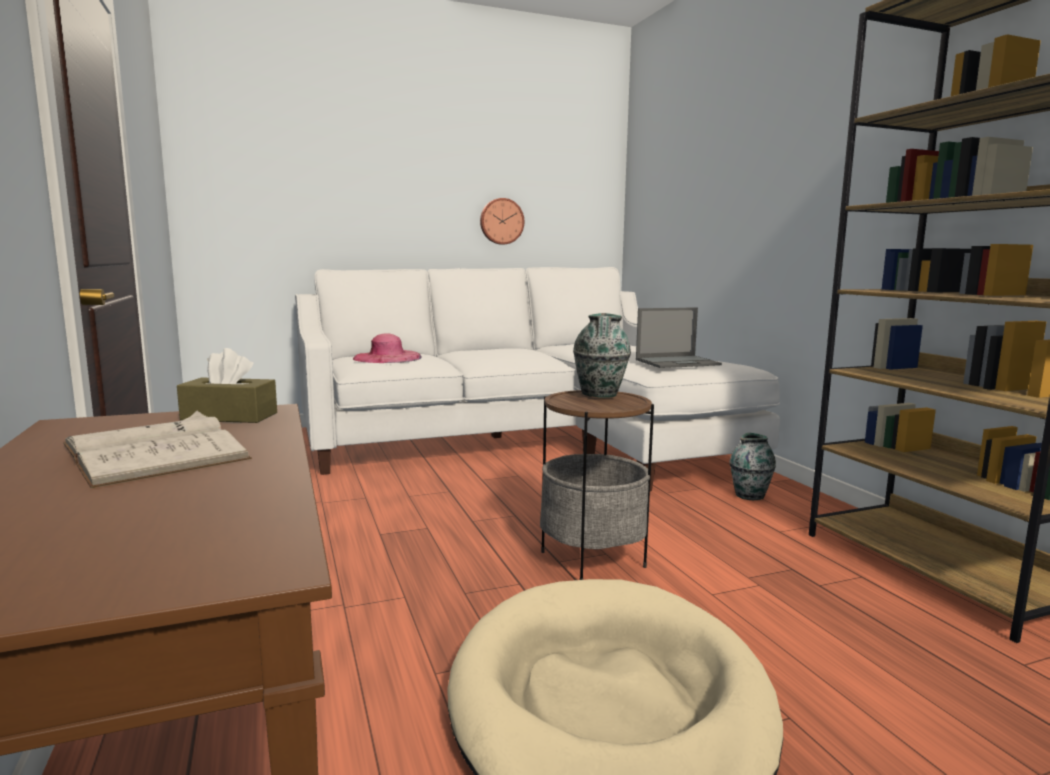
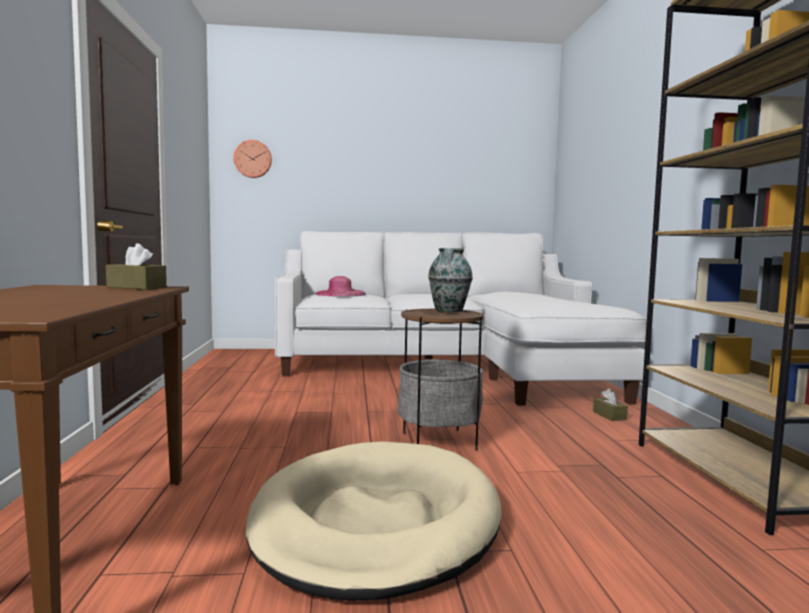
camera: 15 degrees right, 5 degrees down
(154, 451) = (66, 293): white book -> none
(501, 221) = (449, 197): wall clock -> wall clock (253, 159)
(678, 362) = (557, 302): laptop -> none
(750, 495) = (609, 415): vase -> brown tissue box

